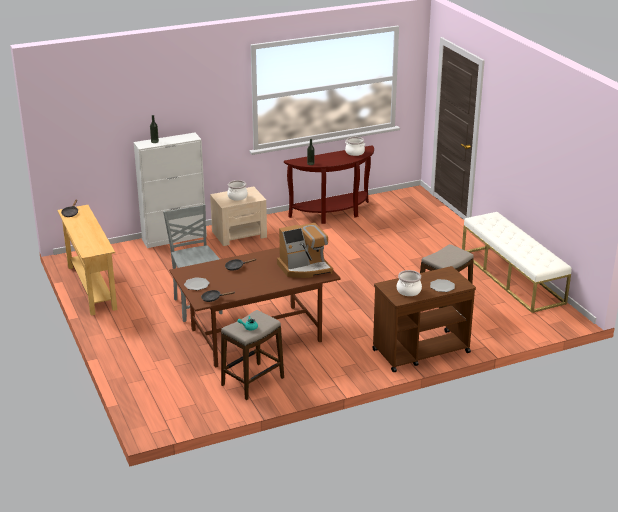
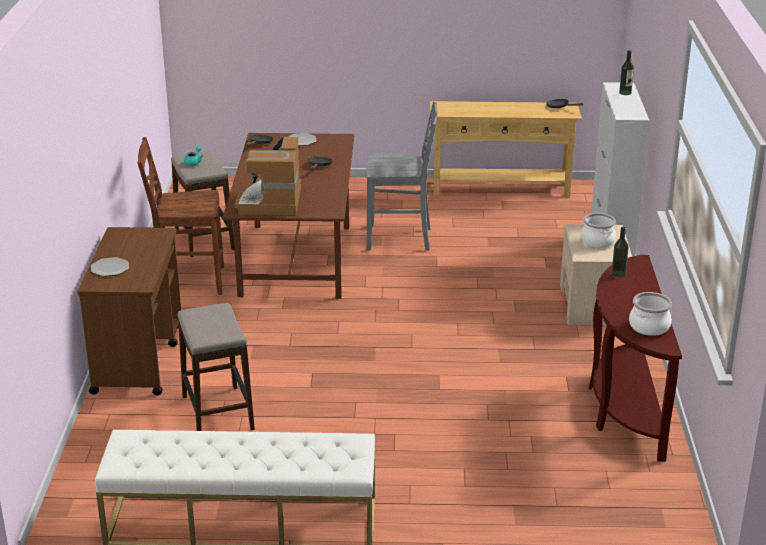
camera: 115 degrees right, 0 degrees up
(317, 367) = (188, 281): none -> brown chair
(409, 291) = (128, 243): cooking pot -> none

